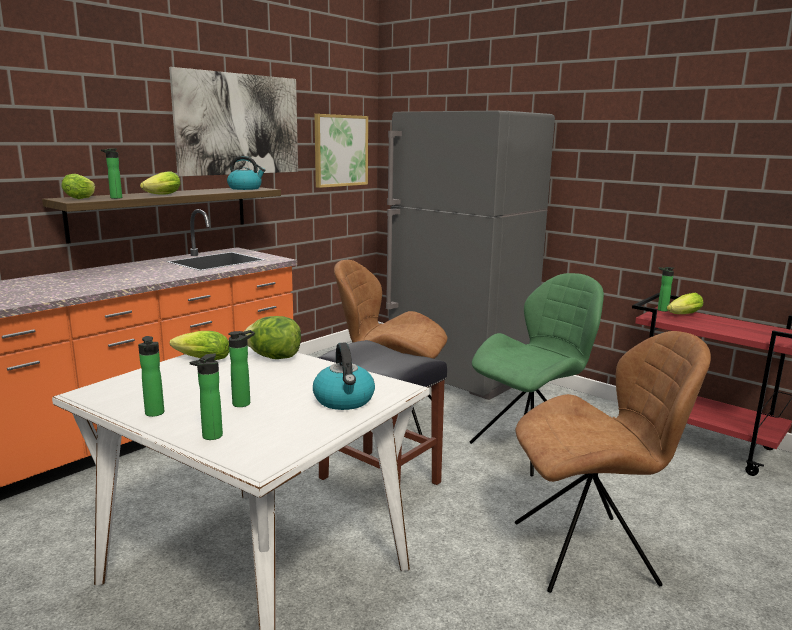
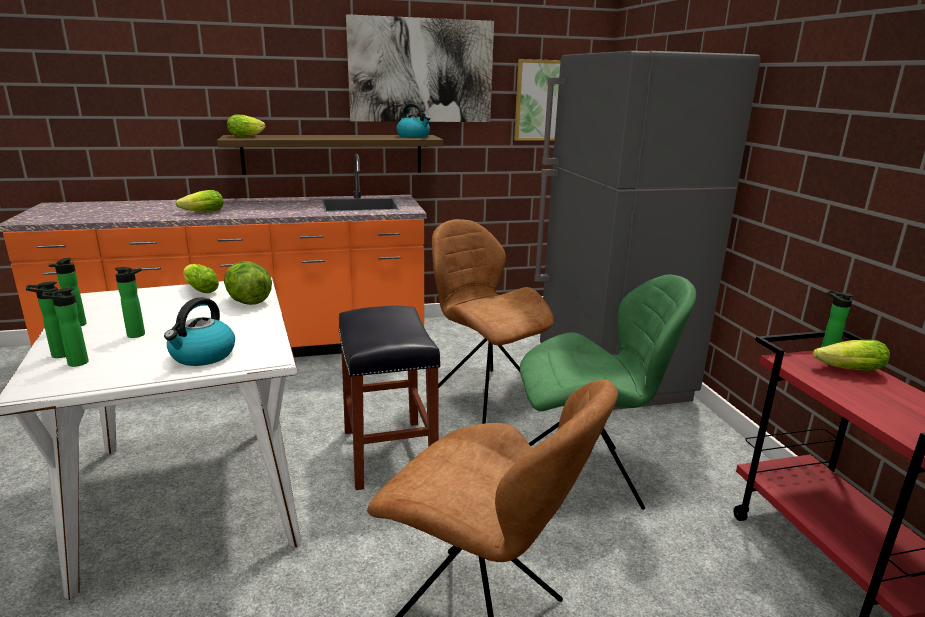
camera: 35 degrees right, 5 degrees up
(114, 198) = (267, 138): bottle -> bottle (74, 363)
(160, 195) = (314, 137): lettuce -> lettuce (200, 212)

